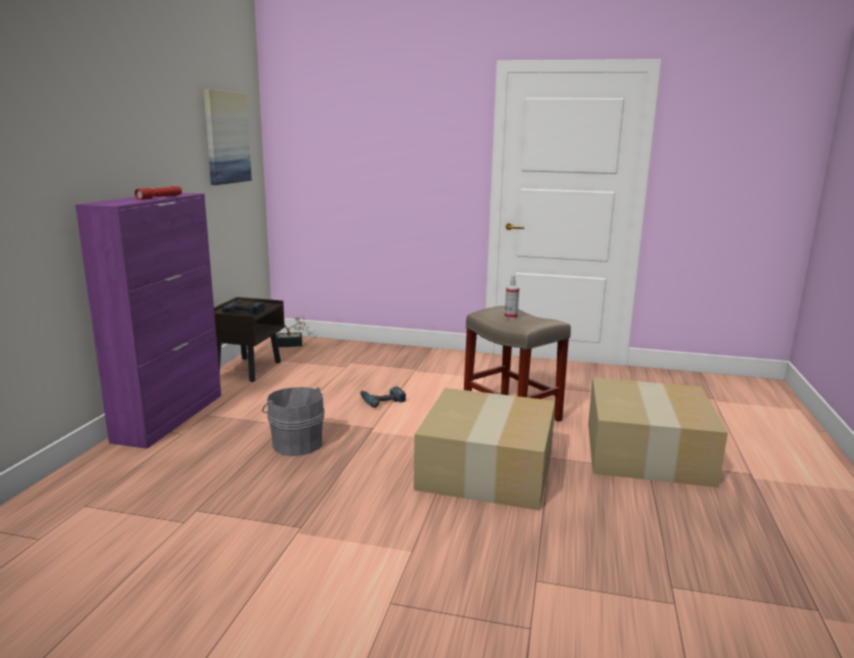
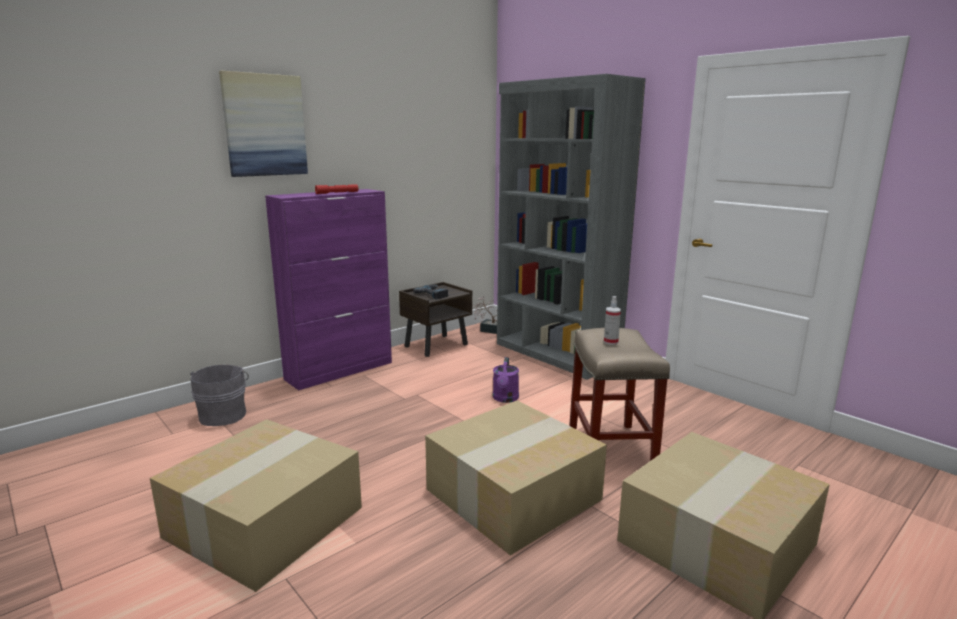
camera: 35 degrees right, 0 degrees up
(226, 137) = (446, 143): picture -> picture (265, 125)
(296, 443) = (393, 417): grey bucket -> grey bucket (224, 415)
(297, 570) = (265, 520): none -> cardboard box
(376, 353) = (556, 354): none -> grey bookcase
(382, 400) = (505, 399): power drill -> purple watering can

